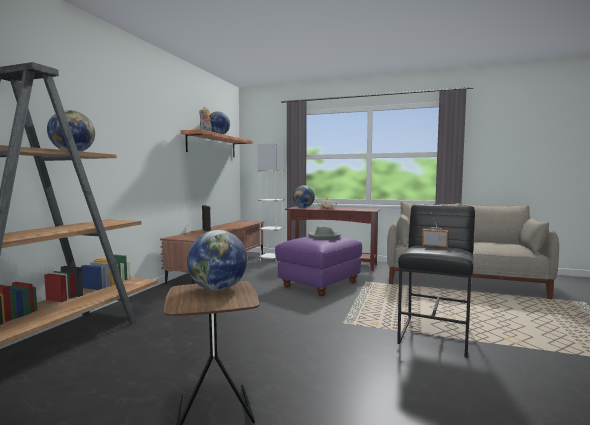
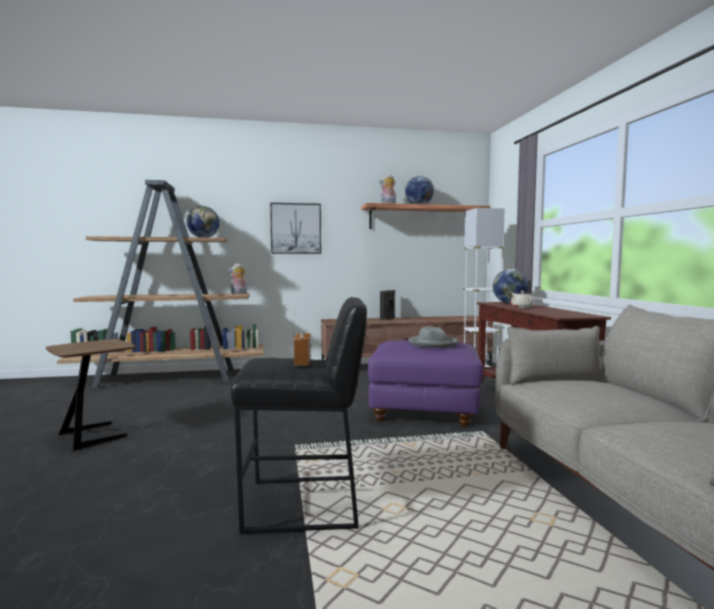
camera: 60 degrees right, 0 degrees up
(109, 221) = (238, 294): none -> plush toy
(137, 147) = (295, 228): none -> picture
(218, 289) = (106, 345): globe -> none

